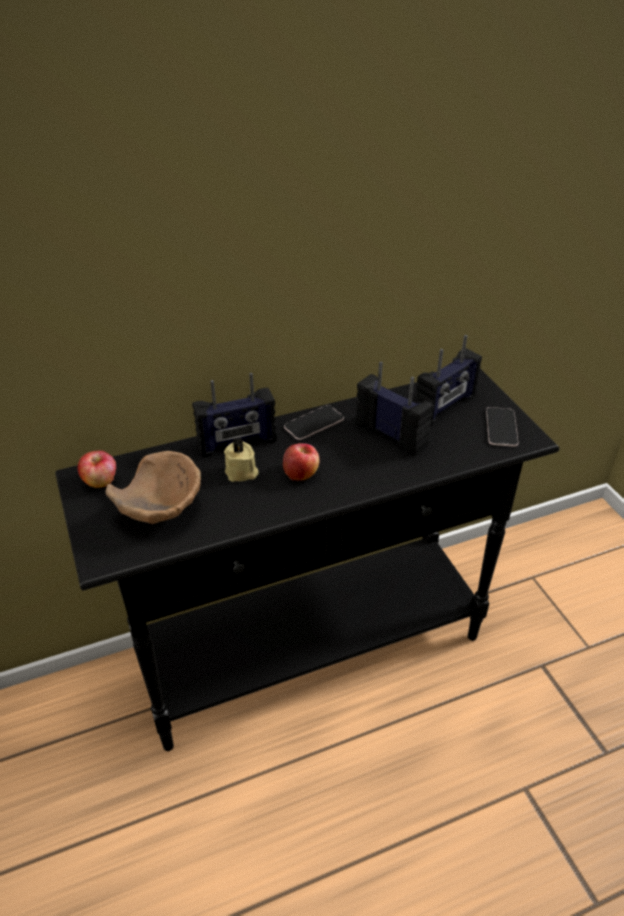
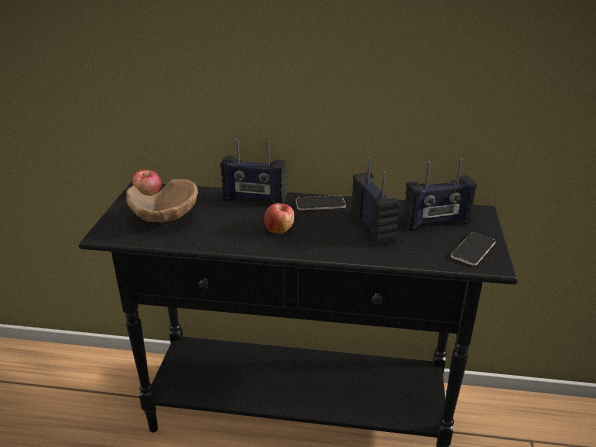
camera: 30 degrees right, 10 degrees down
(241, 473) = (239, 216): beige candle -> none

